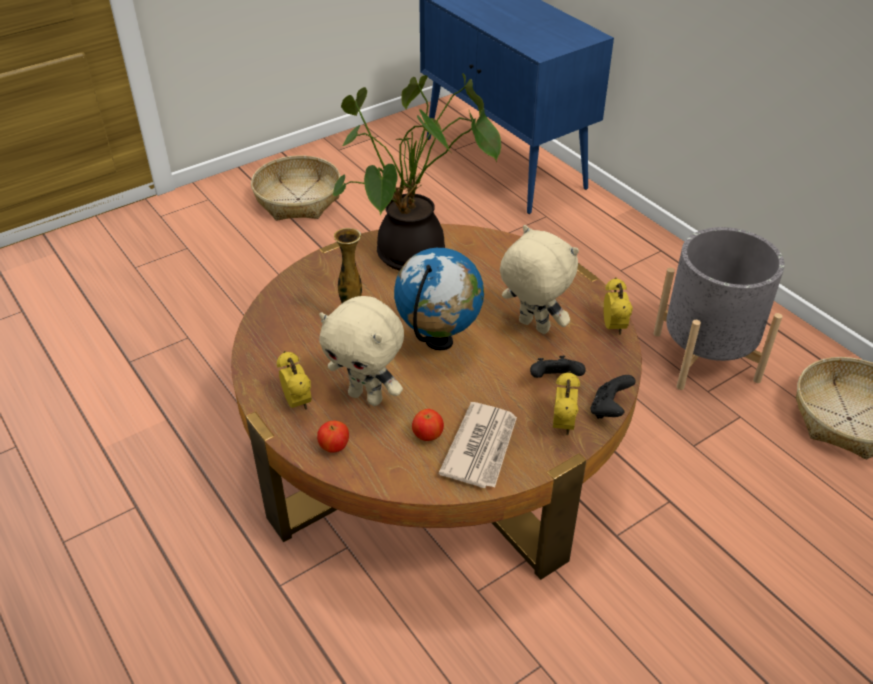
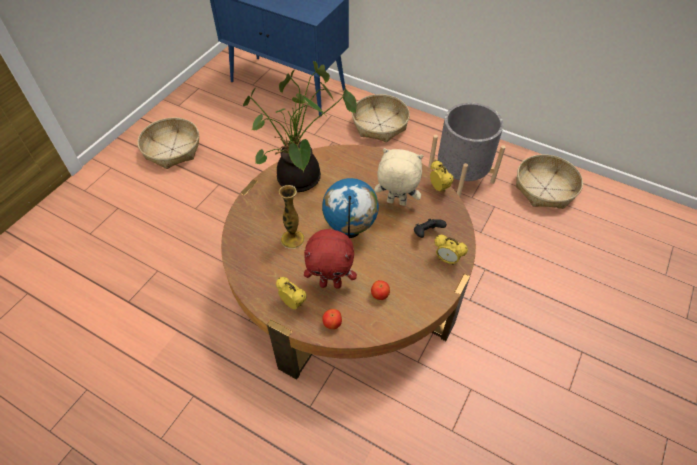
camera: 25 degrees left, 10 degrees up
(367, 396) = (331, 283): beige plush toy -> red plush toy
(482, 447) = (413, 290): newspaper -> none
(563, 425) = (447, 260): alarm clock -> alarm clock turned 135 degrees clockwise
(609, 409) = (465, 240): black game controller -> none
(614, 249) = (380, 124): none -> basket

